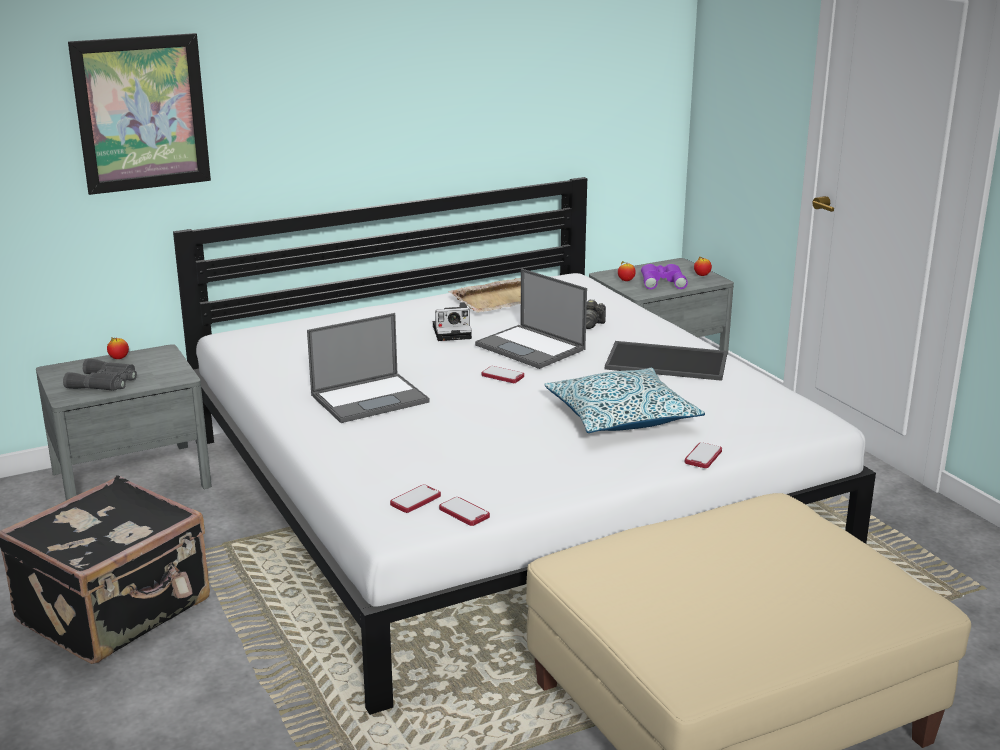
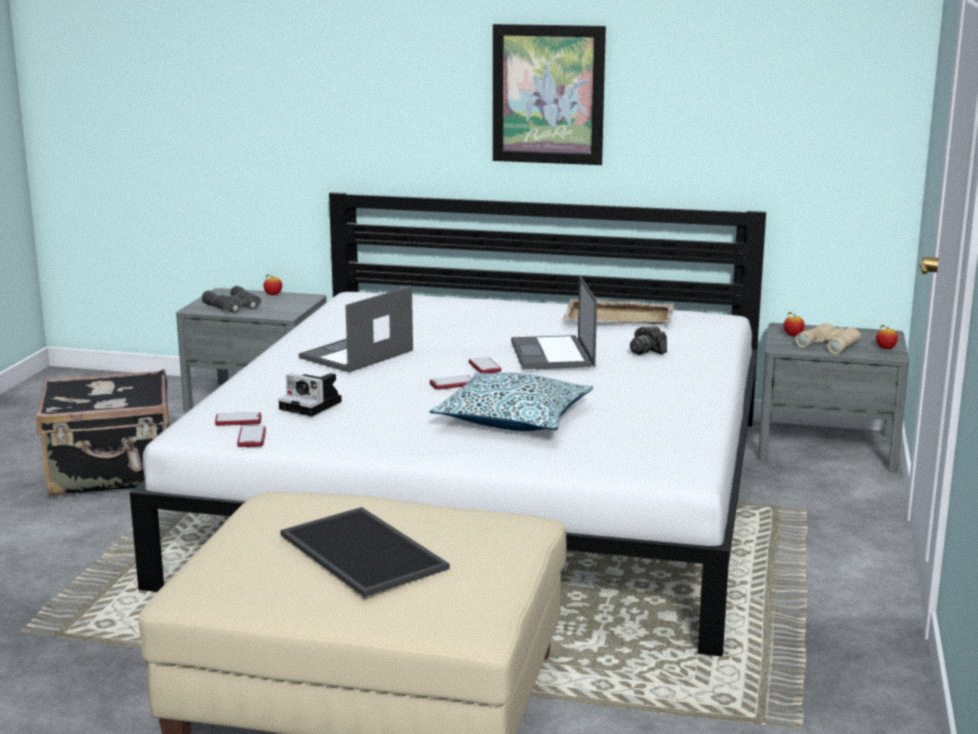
camera: 40 degrees right, 5 degrees down
(141, 113) = (317, 84): picture -> picture (548, 94)
(371, 398) = (356, 355): laptop -> laptop turned 120 degrees clockwise
(453, 332) = (521, 330): camera -> camera (313, 405)
(662, 281) = (830, 344): purple binoculars -> beige binoculars
(668, 361) = (653, 394): tray -> tray (366, 551)
(703, 457) = (510, 463): phone -> phone (452, 384)

